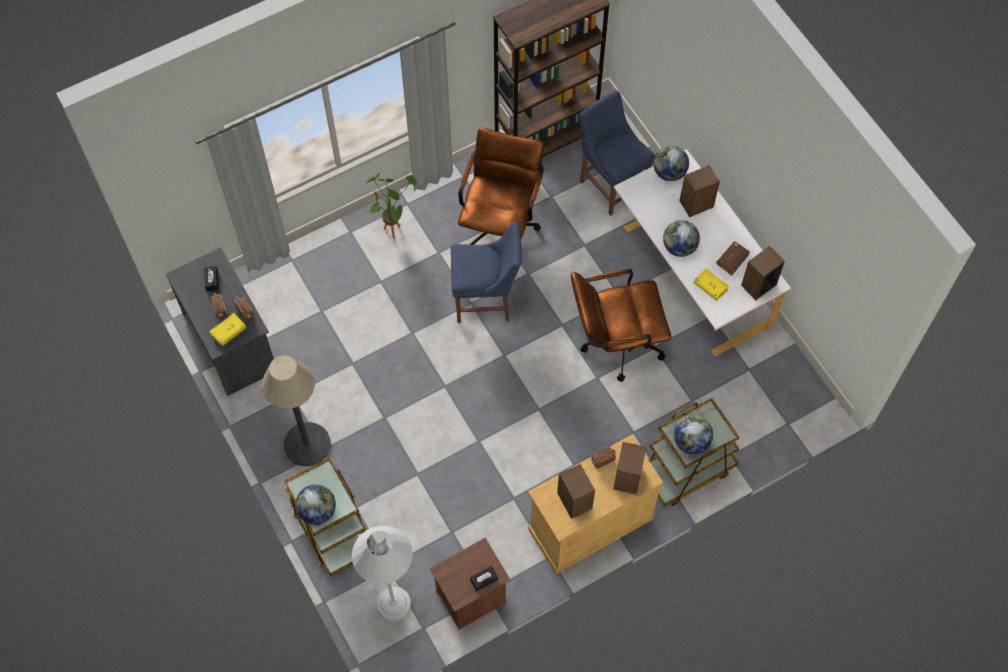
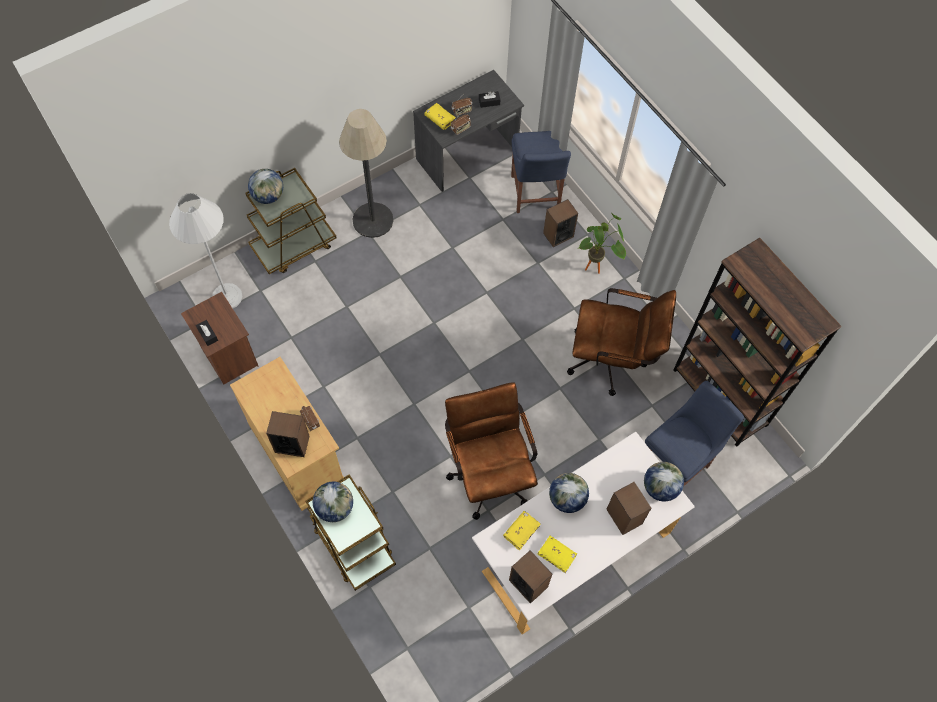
camera: 85 degrees right, 0 degrees up
(486, 301) = (526, 352): blue chair -> blue chair (535, 195)
(574, 501) = (269, 396): speaker -> speaker (558, 235)
(732, 260) = (557, 555): brown book -> yellow book

